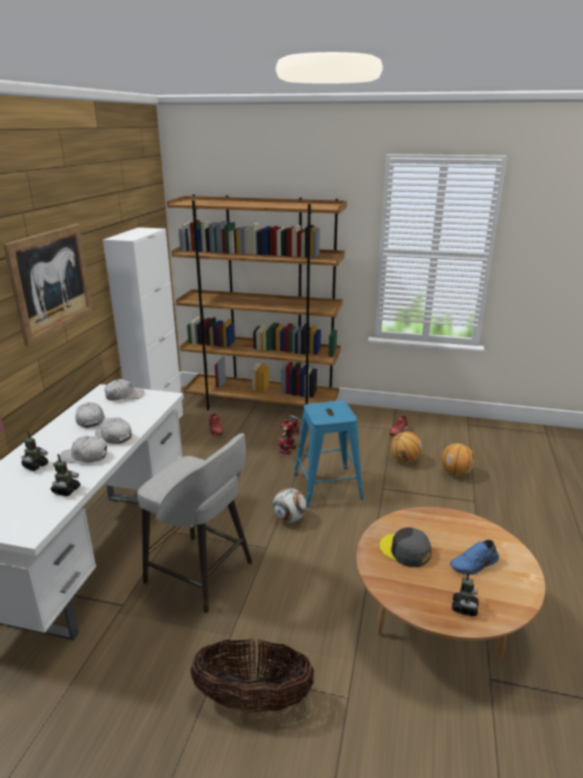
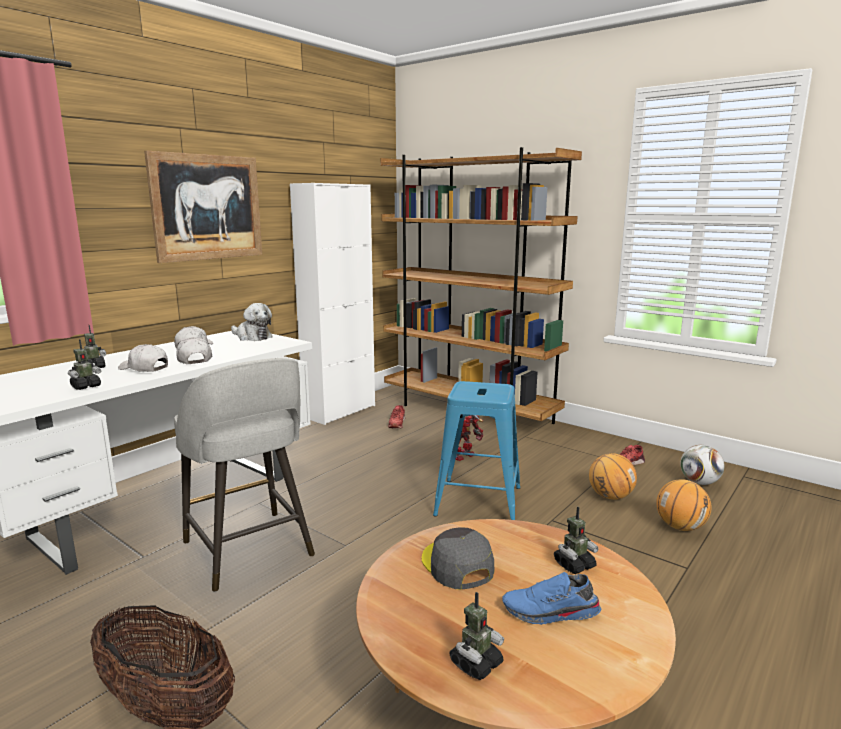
camera: 25 degrees right, 10 degrees down
(124, 396) = (252, 337): white cap -> plush toy
(289, 518) = (400, 523): football -> football (699, 482)
(463, 530) = (574, 565): none -> toy robot

